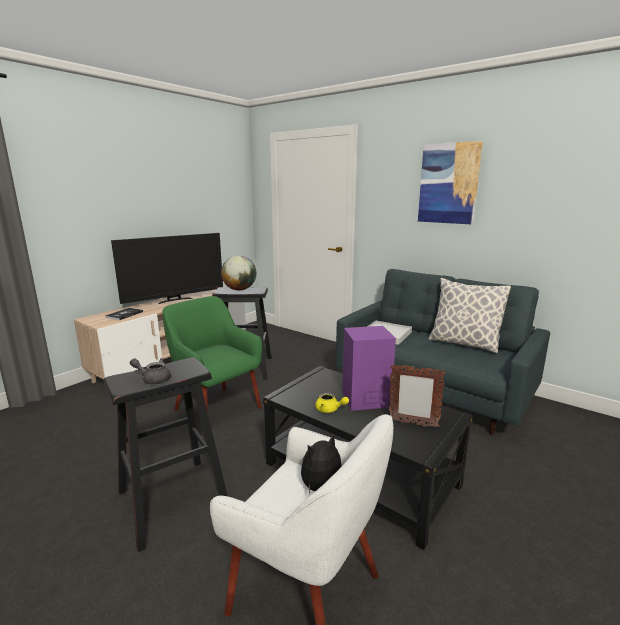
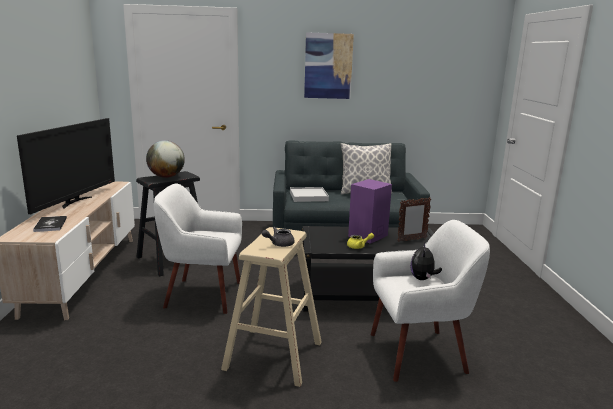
camera: 40 degrees left, 0 degrees up
(173, 500) = (273, 355): black stool -> beige stool
(216, 408) = (202, 295): green armchair -> white armchair

